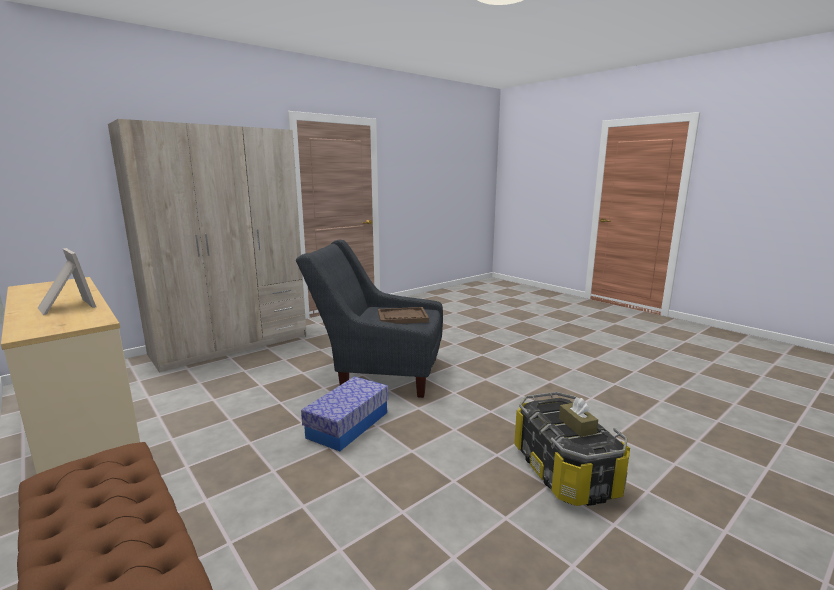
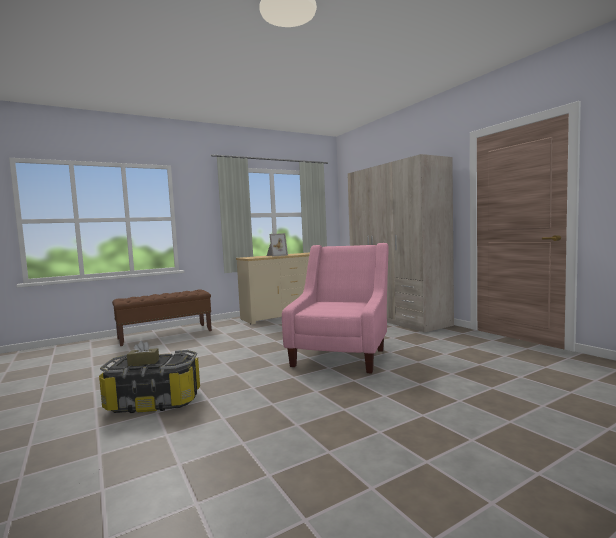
camera: 100 degrees right, 10 degrees down
(348, 425) = (265, 349): storage box -> none
(379, 372) = (342, 354): grey armchair -> pink armchair
(402, 317) = (330, 307): brown tray -> none

